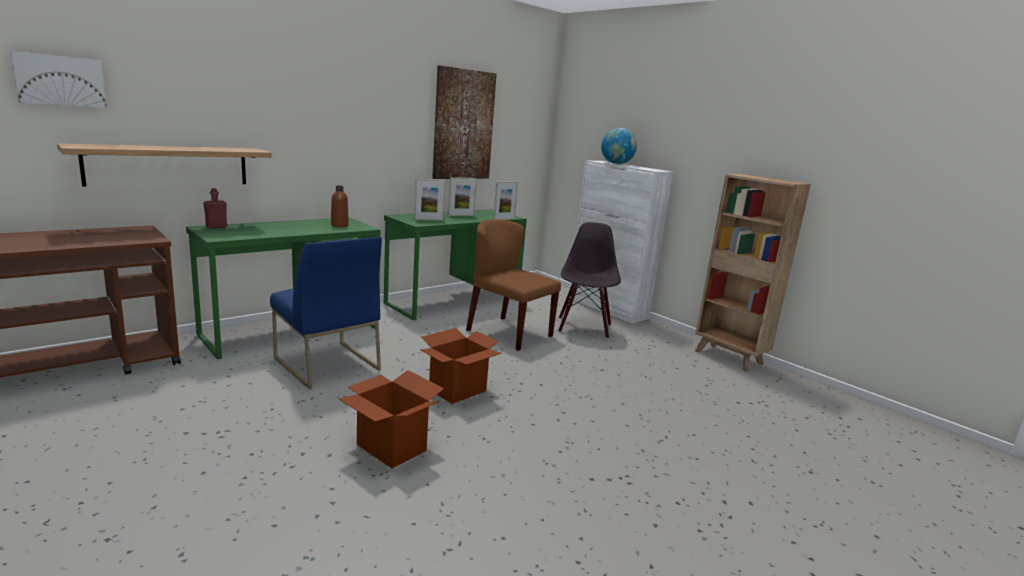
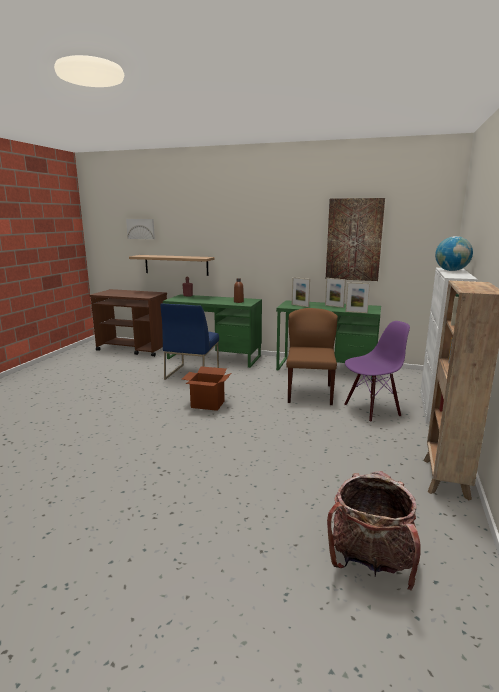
camera: 60 degrees right, 0 degrees up
(391, 447) = (132, 409): cardboard box -> none
(583, 328) = (371, 410): black chair -> purple chair
(834, 431) = (371, 562): none -> backpack

